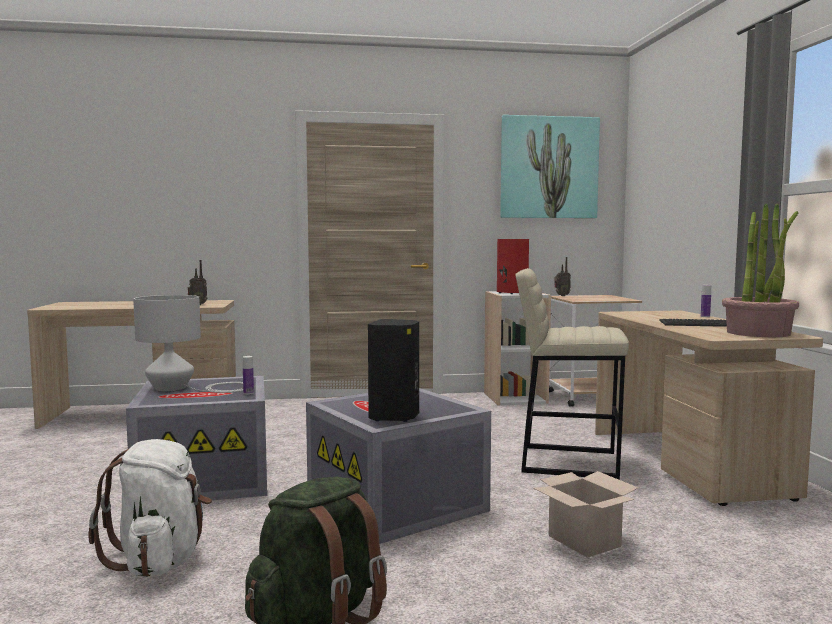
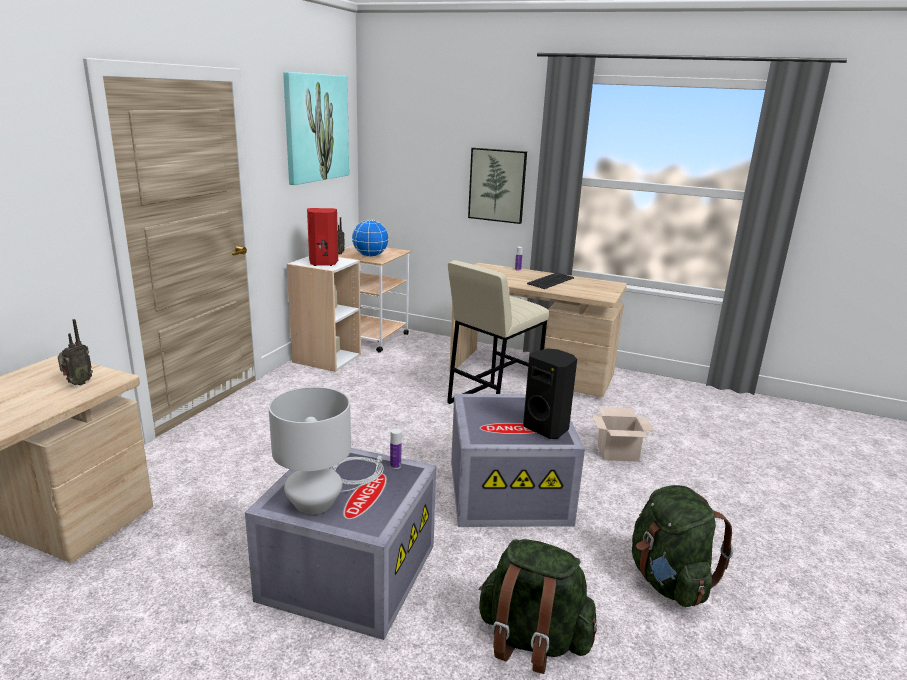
camera: 60 degrees left, 15 degrees up
(159, 560) = (532, 640): white backpack -> green backpack
(583, 298) = (370, 256): none -> globe
(718, 212) = (497, 185): none -> picture
(758, 333) = (598, 286): potted plant -> none

